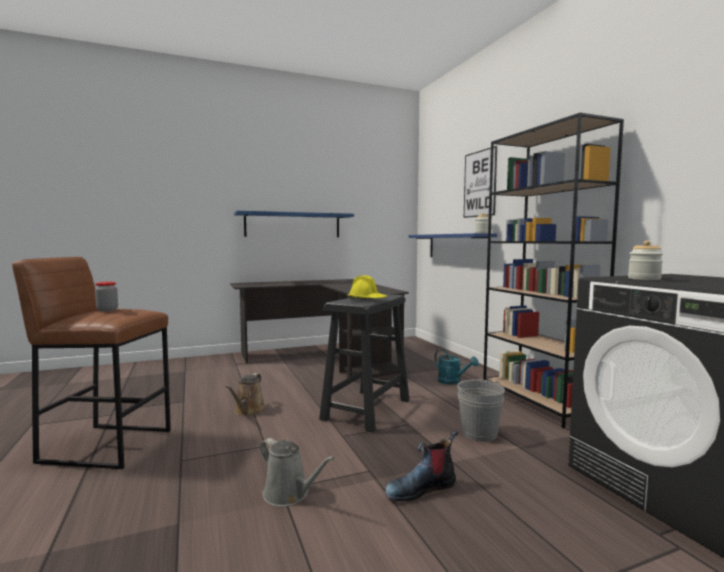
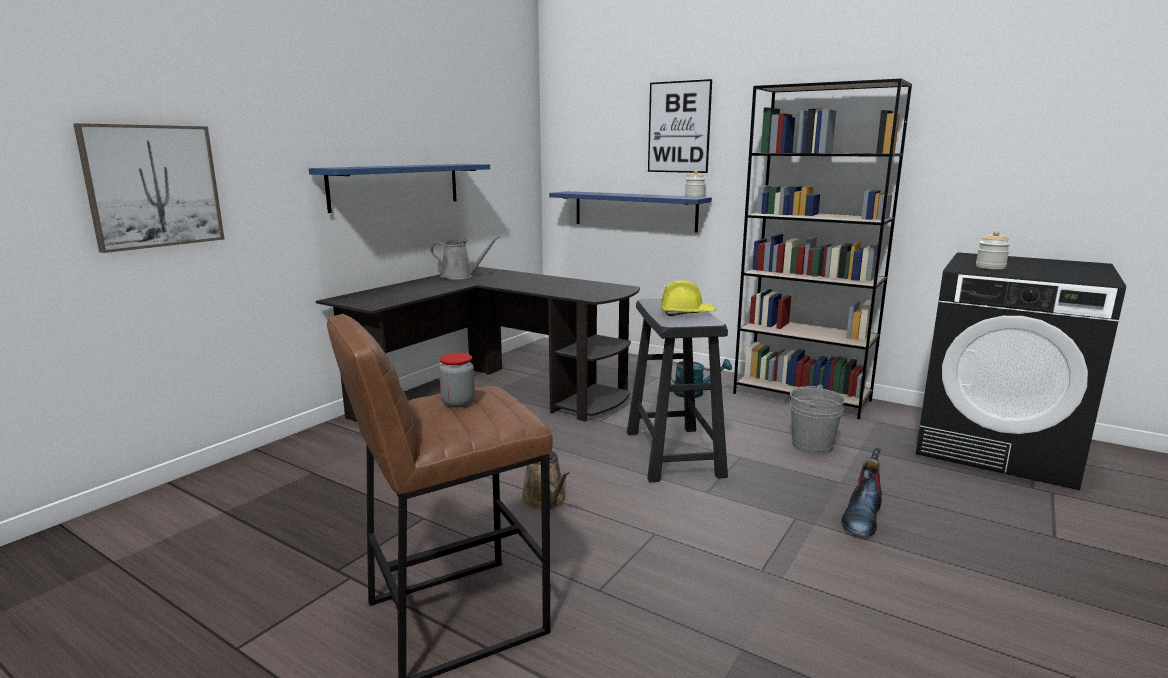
camera: 35 degrees left, 10 degrees up
(147, 216) = (153, 186): none -> picture
(289, 494) = (778, 571): grey watering can -> grey watering can (460, 276)

